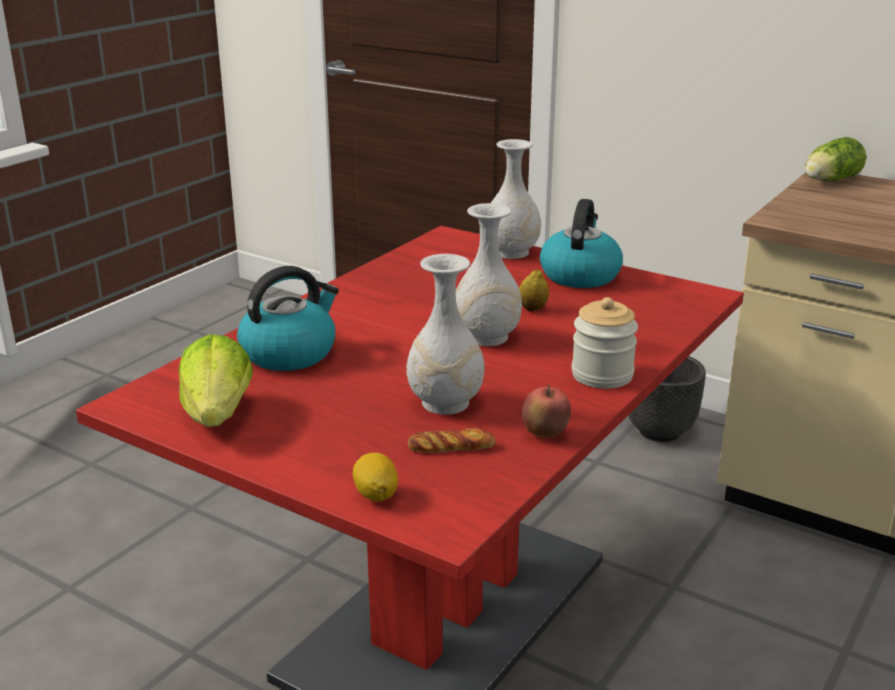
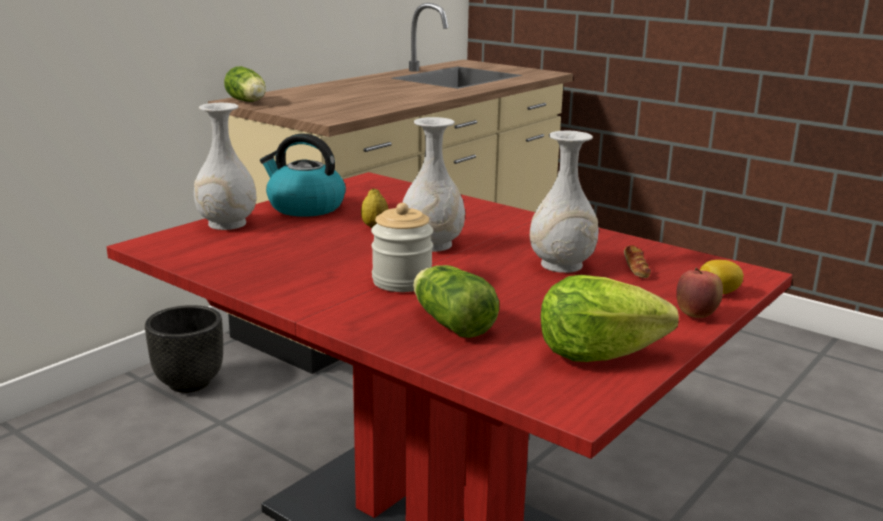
camera: 85 degrees left, 5 degrees down
(289, 353) = (450, 322): kettle -> lettuce
(545, 434) = (608, 240): apple -> apple (696, 315)
(602, 375) = (511, 218): jar -> jar (402, 281)

